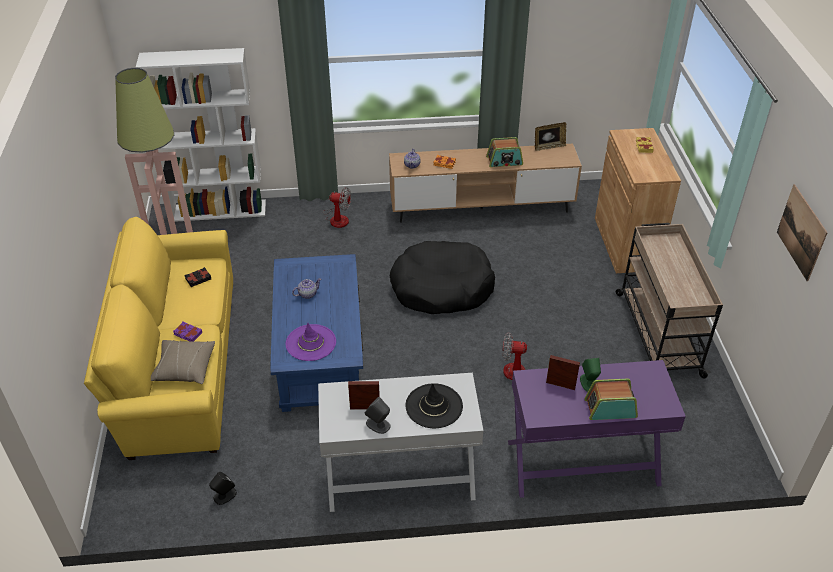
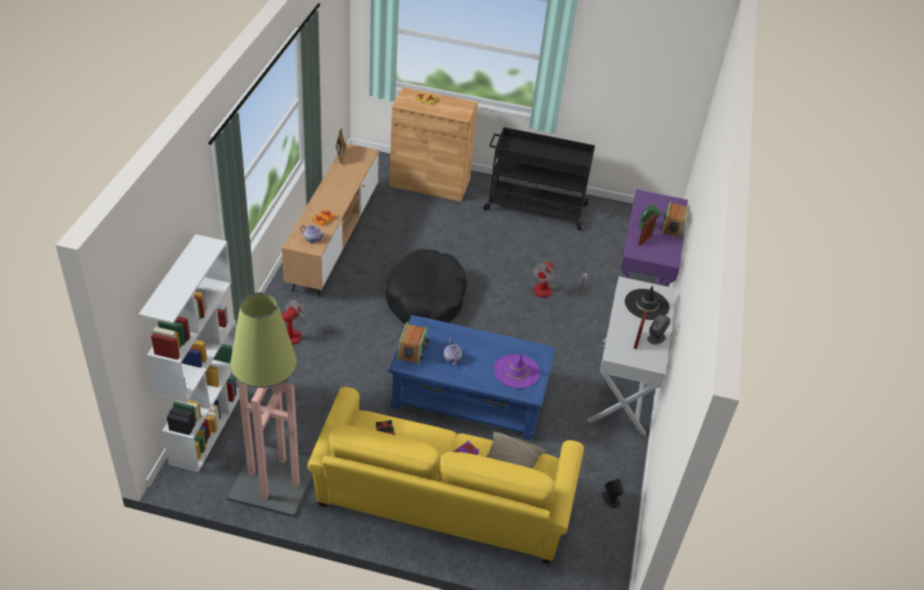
camera: 75 degrees left, 0 degrees up
(504, 161) = (344, 185): radio -> radio (412, 350)
(657, 333) = (534, 207): beige cart -> black cart
(801, 232) = (639, 62): picture -> none

